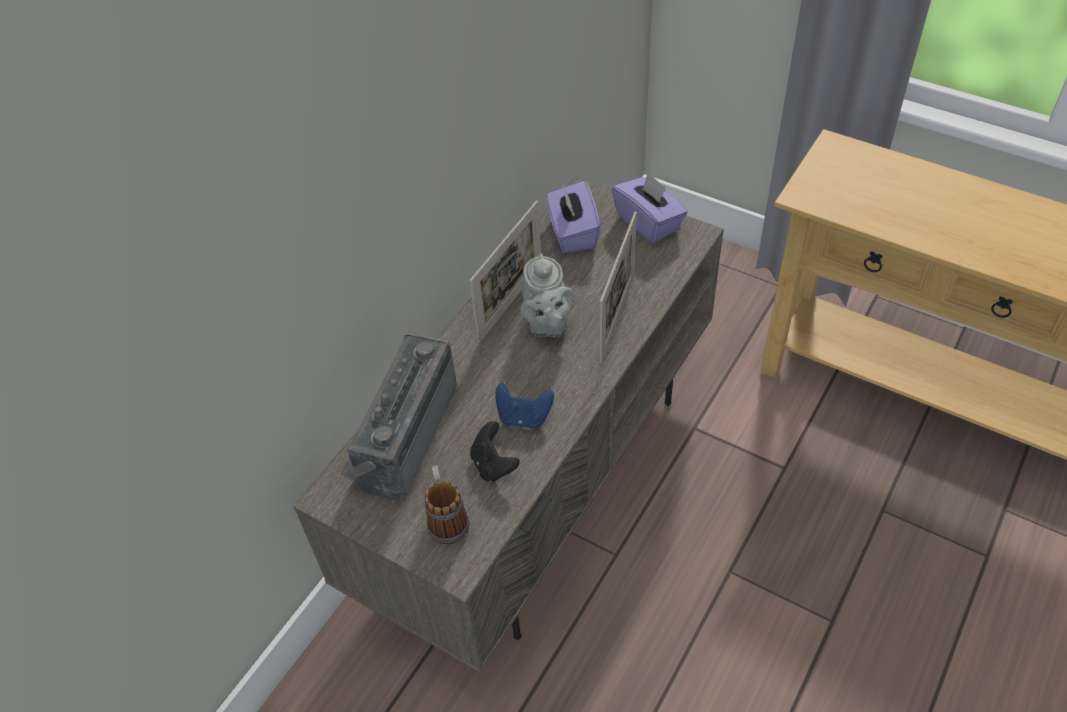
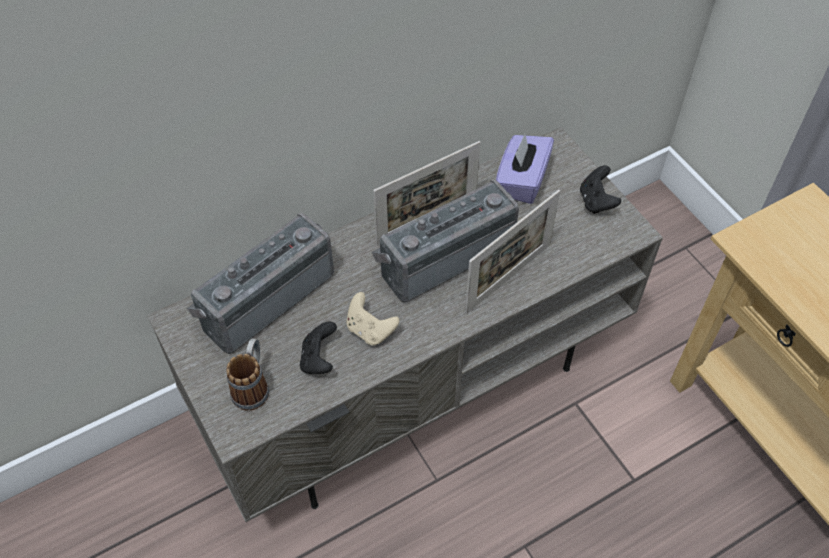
camera: 25 degrees right, 5 degrees up
(524, 417) = (370, 330): blue game controller -> beige game controller
(547, 324) = (444, 255): grey teapot -> radio
(648, 223) = (596, 201): purple tissue box -> black game controller

